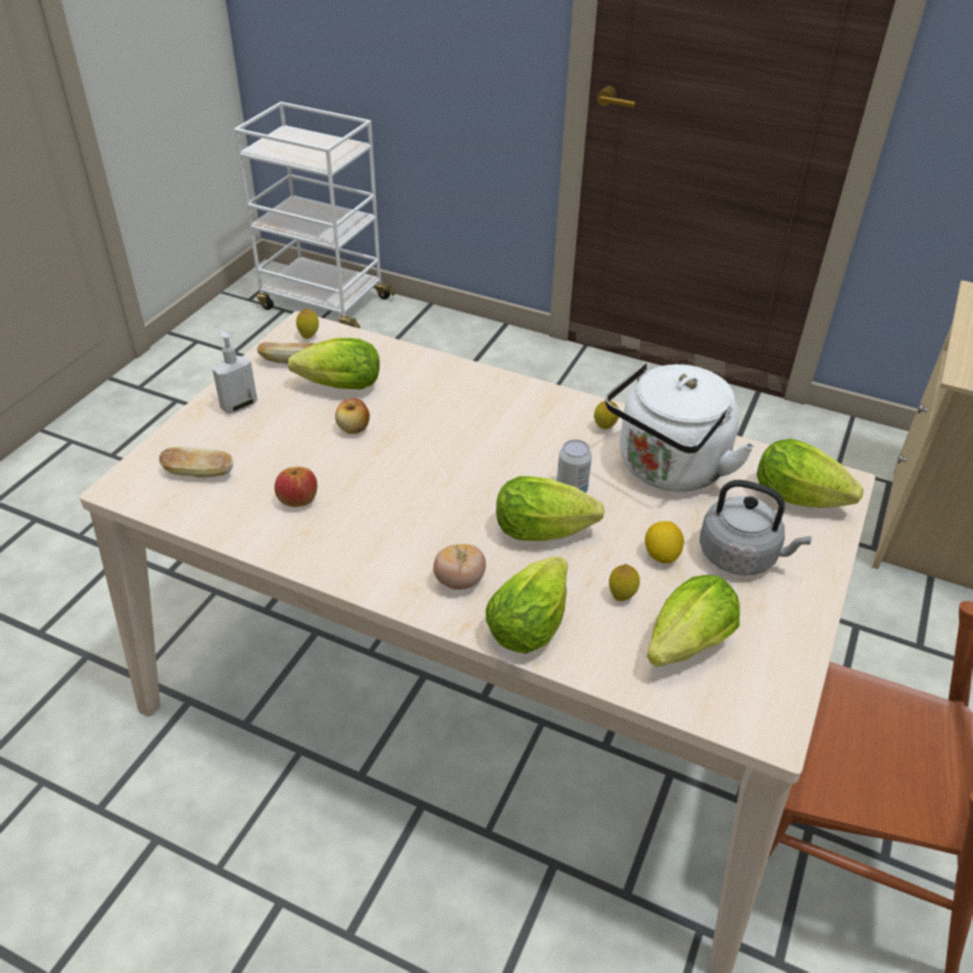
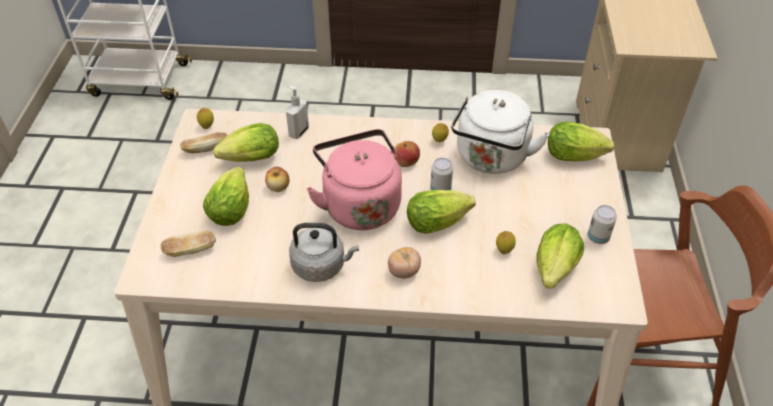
camera: 20 degrees left, 5 degrees up
(238, 405) = (188, 192): soap dispenser -> soap dispenser (298, 132)
(297, 499) = (269, 249): apple -> apple (406, 162)
(448, 478) = (359, 204): none -> pink kettle
(532, 621) = (460, 283): lettuce -> lettuce (232, 207)
(661, 555) = (514, 217): lemon -> none
(741, 556) = (559, 203): grey kettle -> grey kettle (321, 266)
(779, 621) = (598, 237): none -> can

